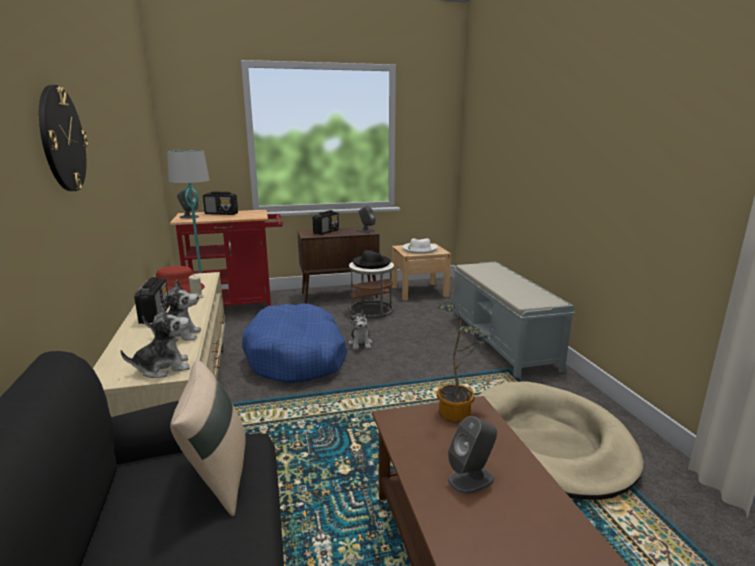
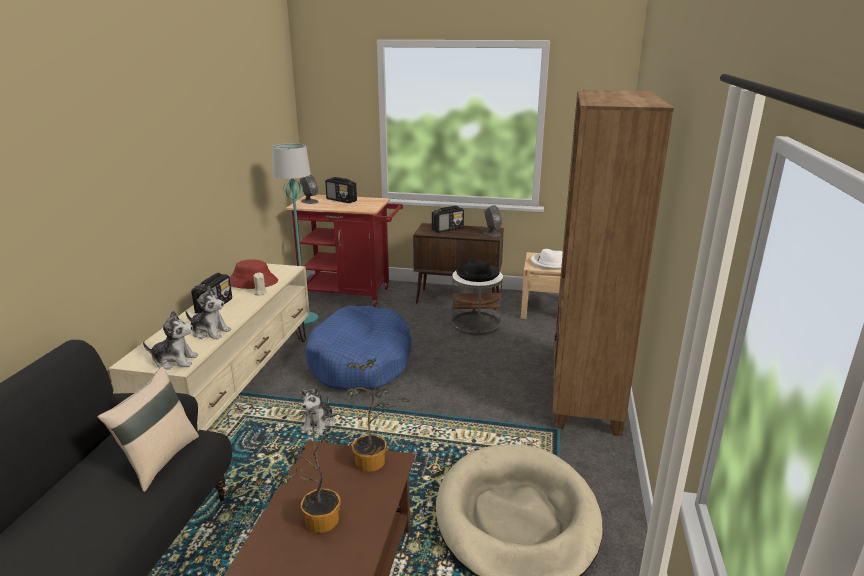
camera: 25 degrees right, 5 degrees up
(62, 139) = (130, 165): wall clock -> none
(360, 343) = (431, 361): plush toy -> plush toy (319, 423)
(471, 479) = (317, 523): grey speaker -> potted plant
(502, 342) = (584, 395): grey bench -> brown bookcase

